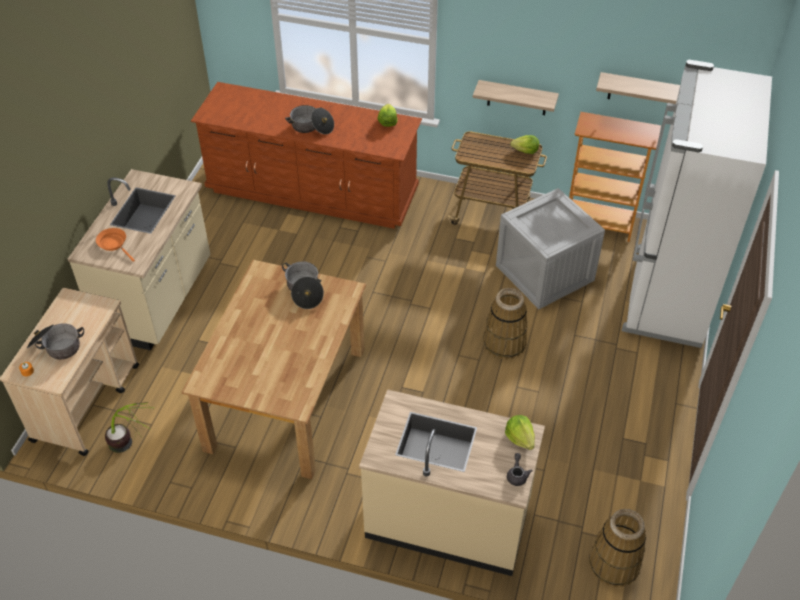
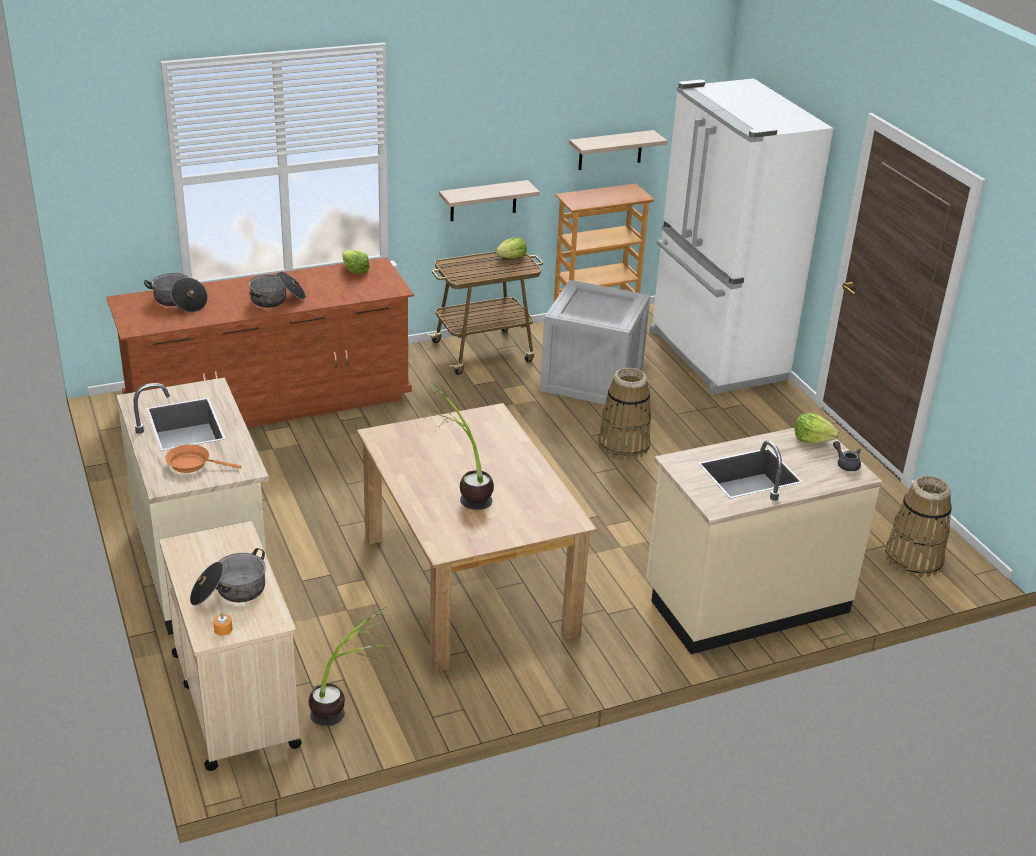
camera: 40 degrees left, 15 degrees down
(259, 344) = (462, 491): none -> potted plant
(304, 290) = (449, 432): cooking pot -> cooking pot (179, 302)

